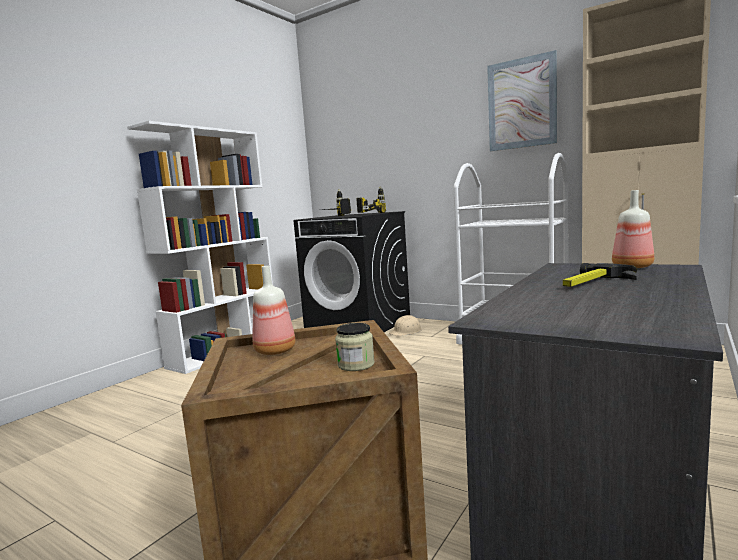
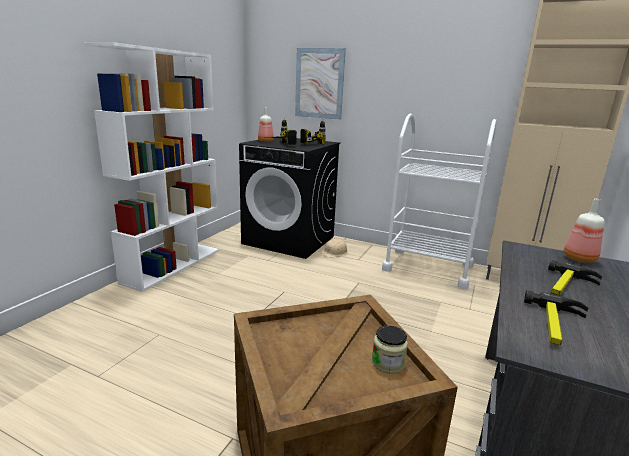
camera: 10 degrees left, 10 degrees up
(276, 350) = (299, 333): bottle -> bottle (266, 141)
(521, 103) = (463, 63): picture -> picture (319, 83)
(546, 305) = (555, 325): none -> hammer

